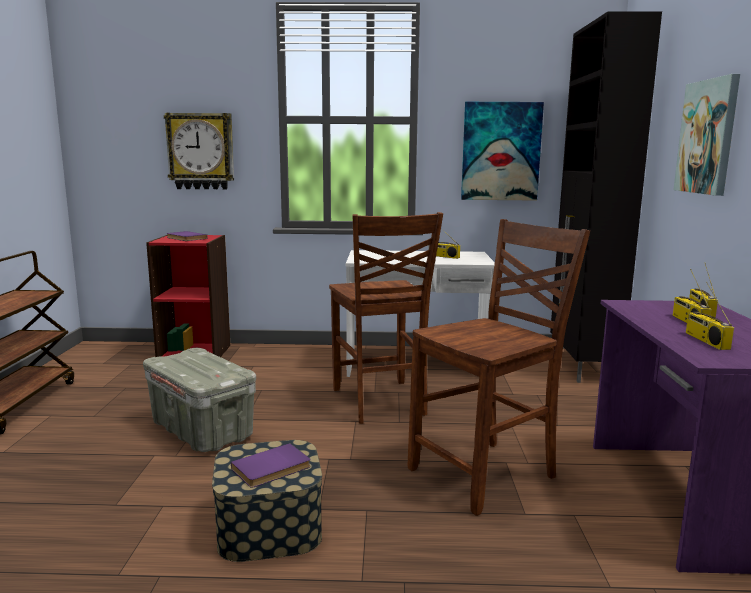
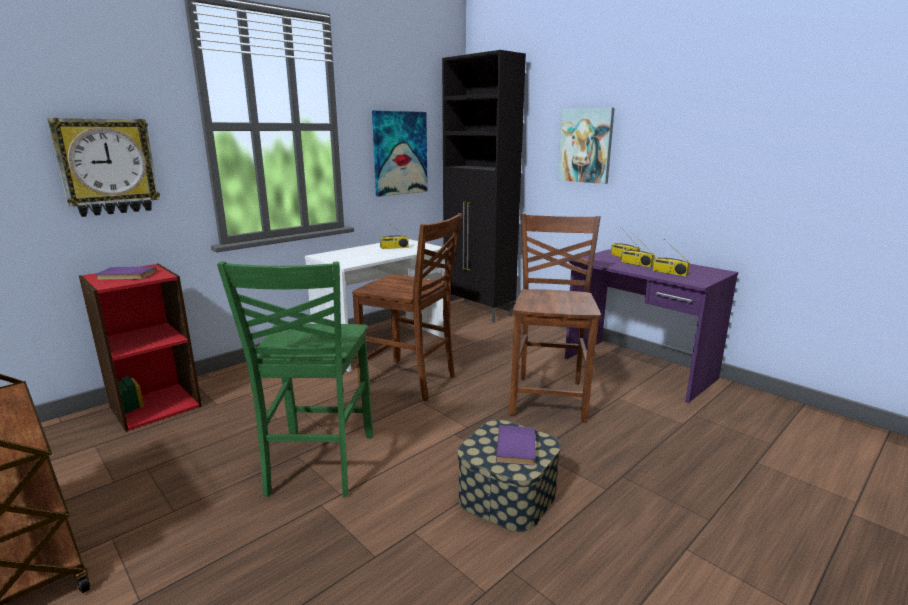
camera: 45 degrees left, 5 degrees up
(201, 430) = (318, 465): grey storage box -> green chair

